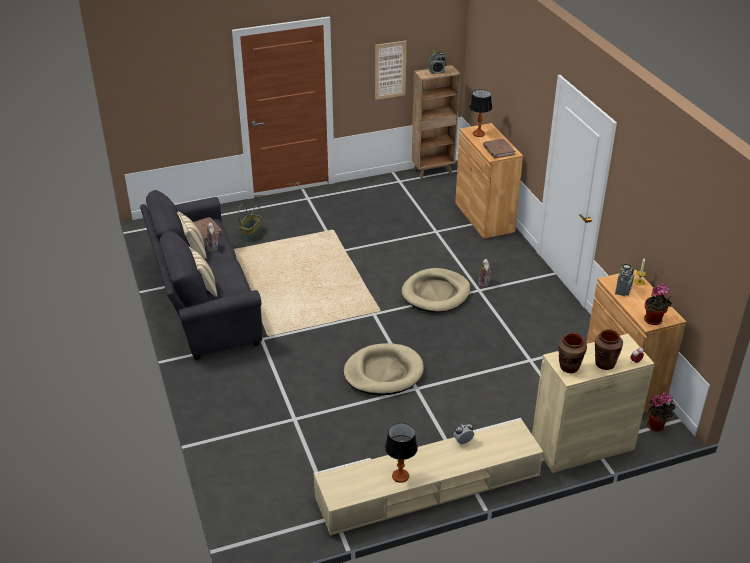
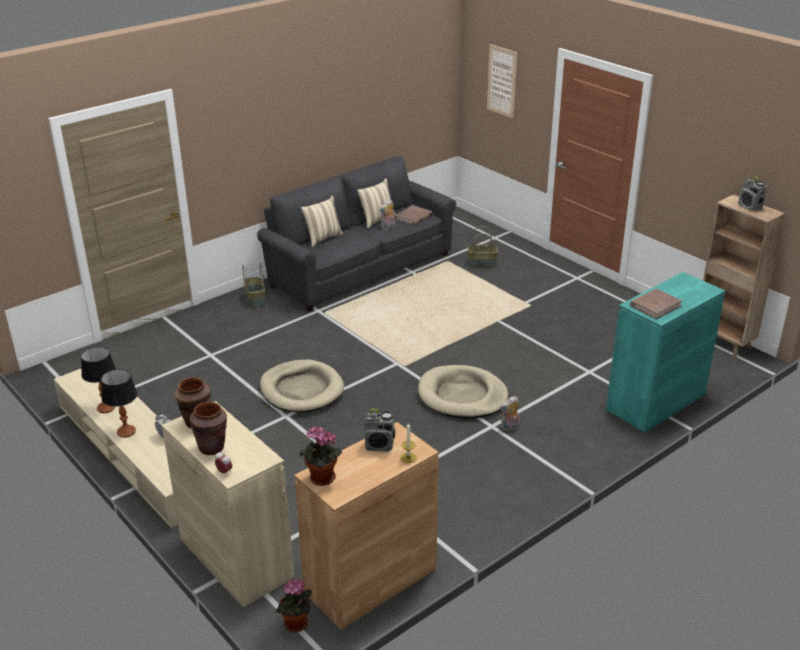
camera: 70 degrees right, 5 degrees down
(214, 374) = (255, 300): none -> basket
(390, 70) = (707, 178): picture -> picture (502, 81)
(478, 134) = (683, 286): table lamp -> table lamp (126, 431)
(484, 217) = (656, 402): brown cabinet -> turquoise cabinet

